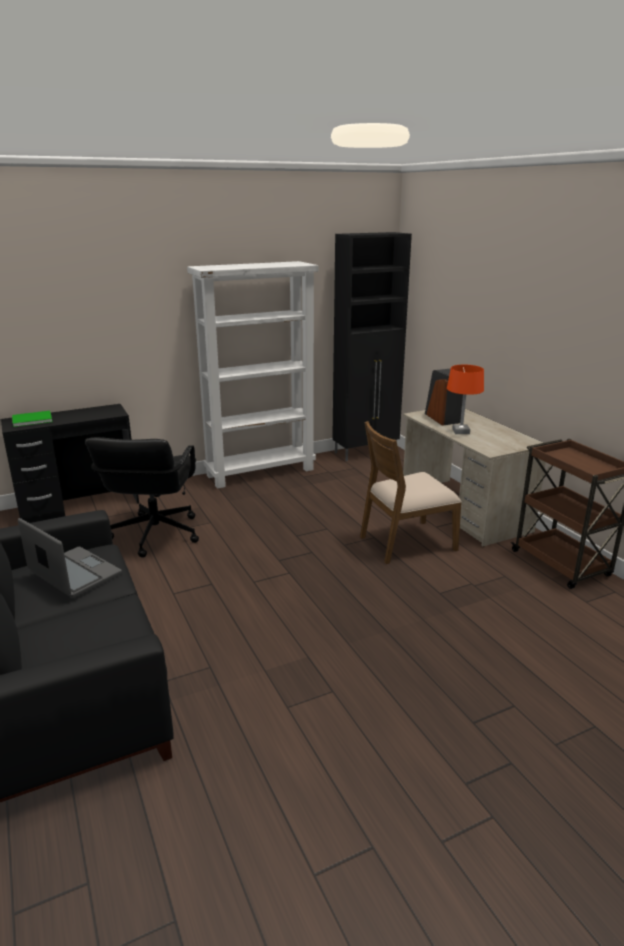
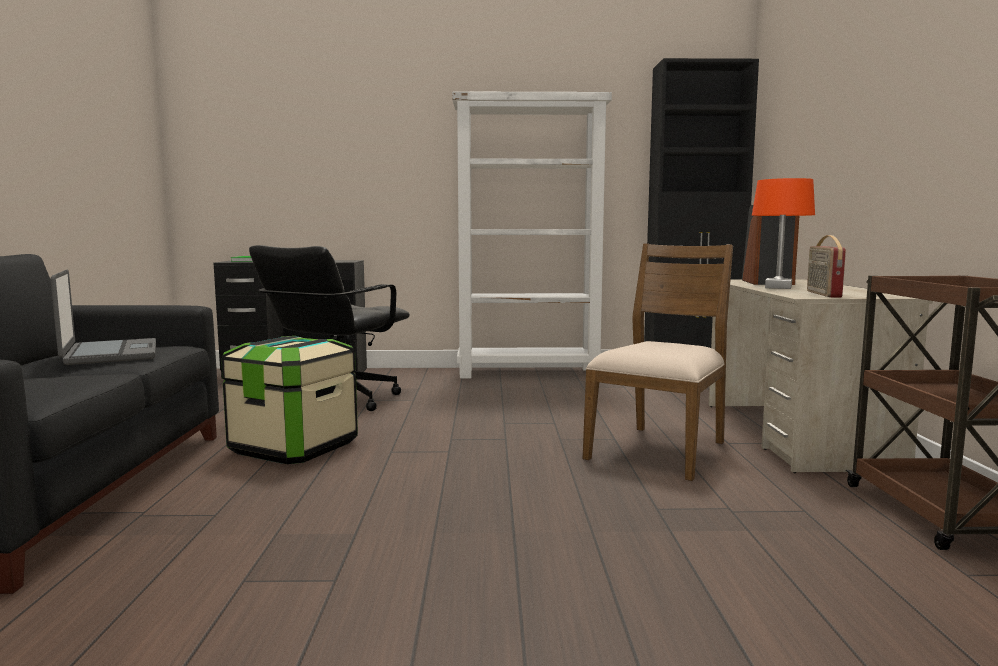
camera: 25 degrees right, 15 degrees down
(184, 593) = (294, 447): none -> storage box
(406, 542) = (659, 450): brown chair -> brown chair turned 120 degrees clockwise
(495, 445) = (822, 294): none -> radio

